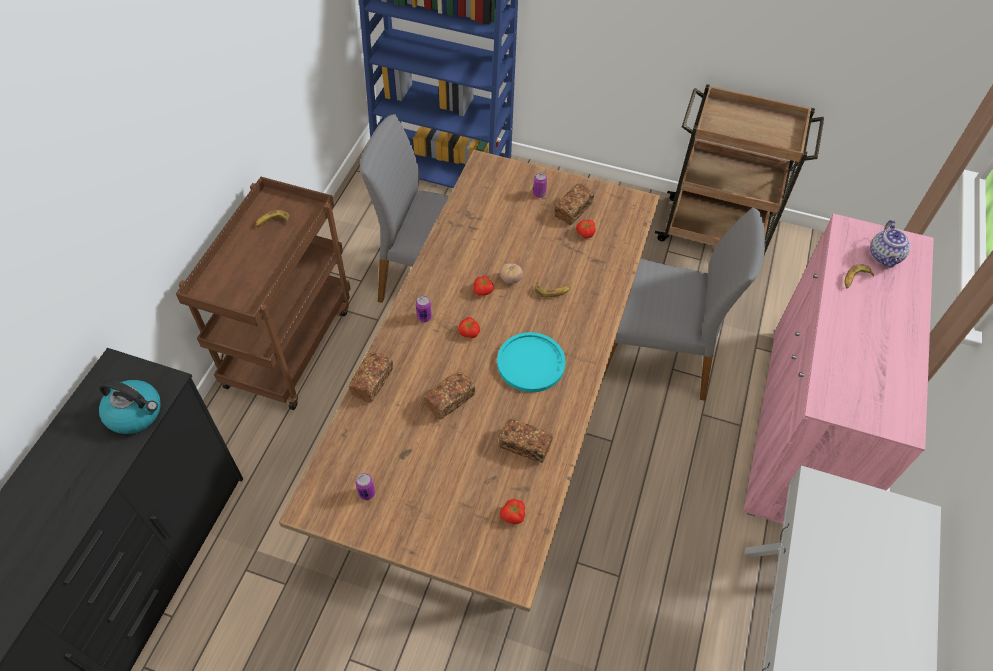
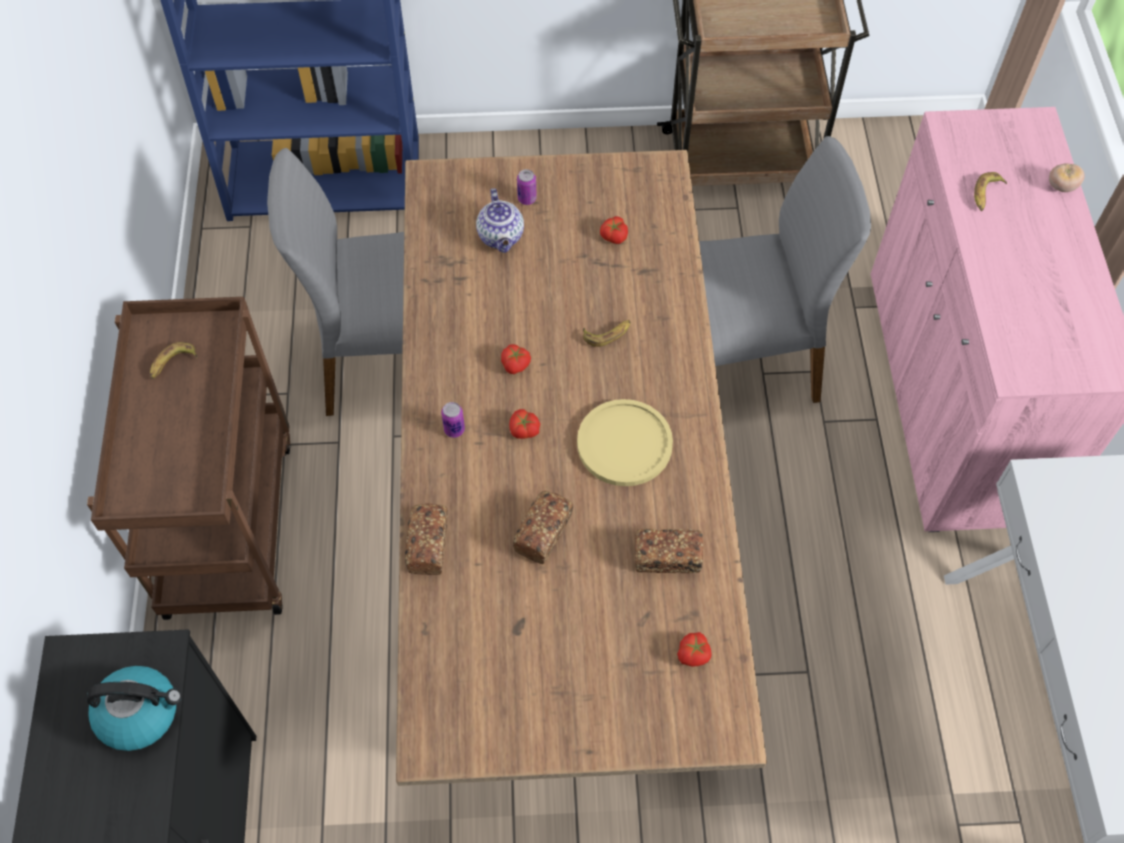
camera: 20 degrees left, 5 degrees up
(367, 493) = (494, 698): can -> none
(510, 279) = (545, 335): tomato -> tomato (1061, 186)
(531, 363) = (624, 444): turquoise plate -> yellow plate
(573, 210) = (583, 208): bread -> none
(885, 257) = (1009, 152): teapot -> teapot (501, 237)

